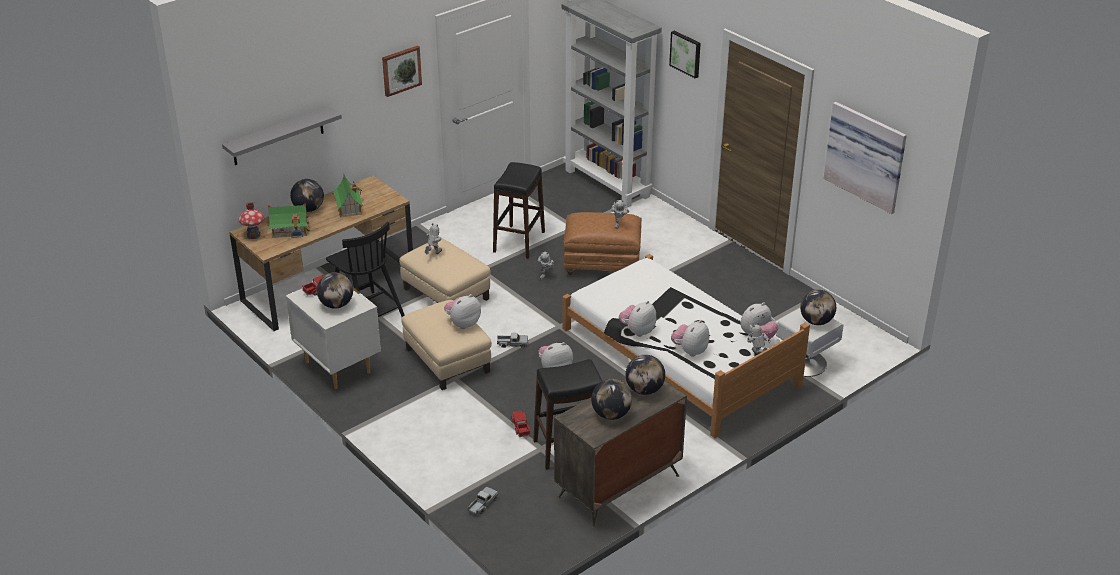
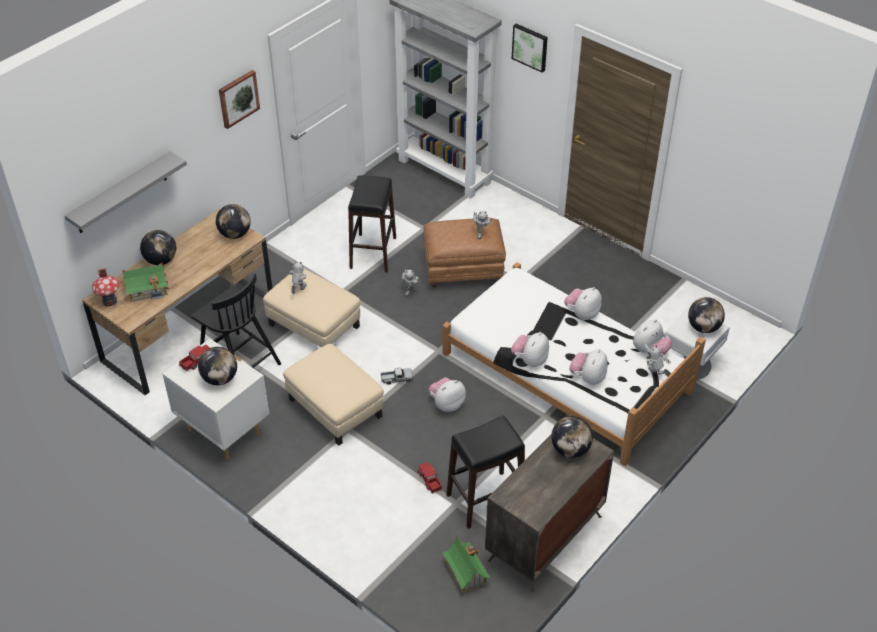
camera: 10 degrees left, 10 degrees up
(348, 207) = (203, 252): toy house -> toy house (465, 572)
(463, 323) = (350, 374): plush toy -> plush toy (582, 314)
(482, 504) = (414, 581): toy truck -> none
(611, 414) = (544, 486): globe -> globe (235, 234)
(867, 156) = (742, 155): picture -> none

